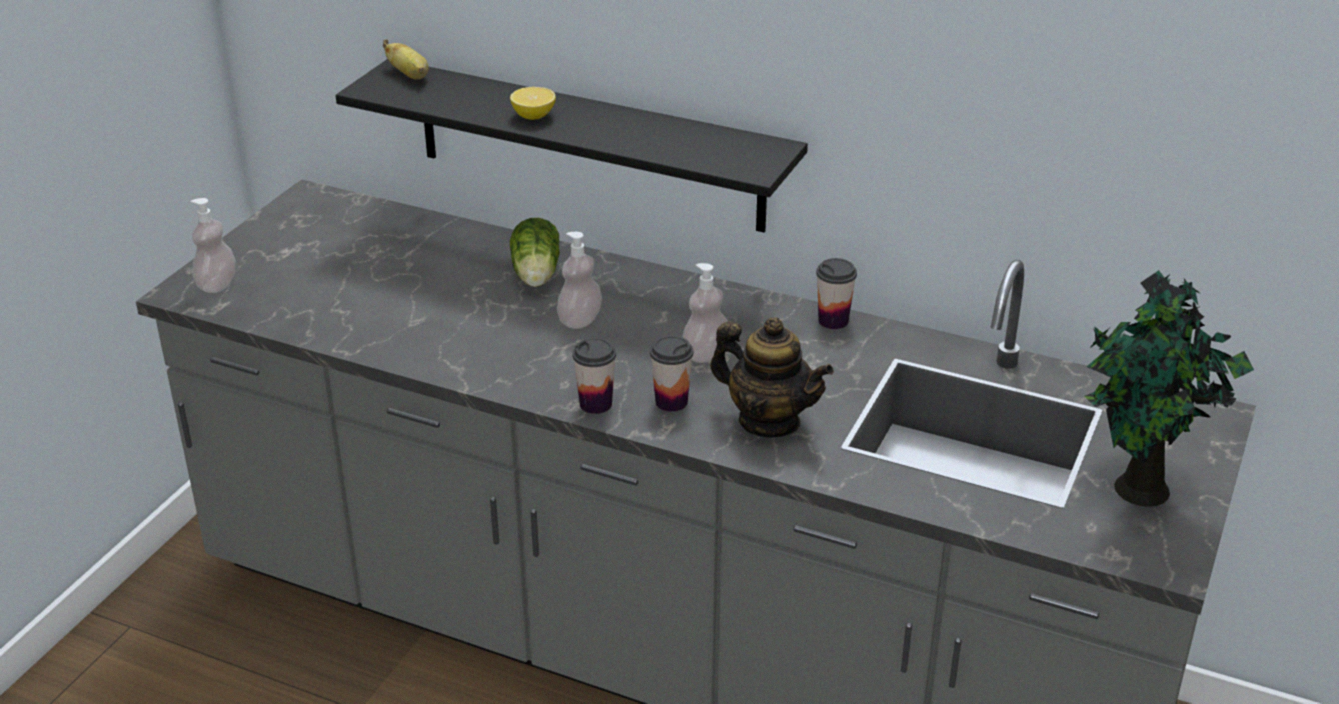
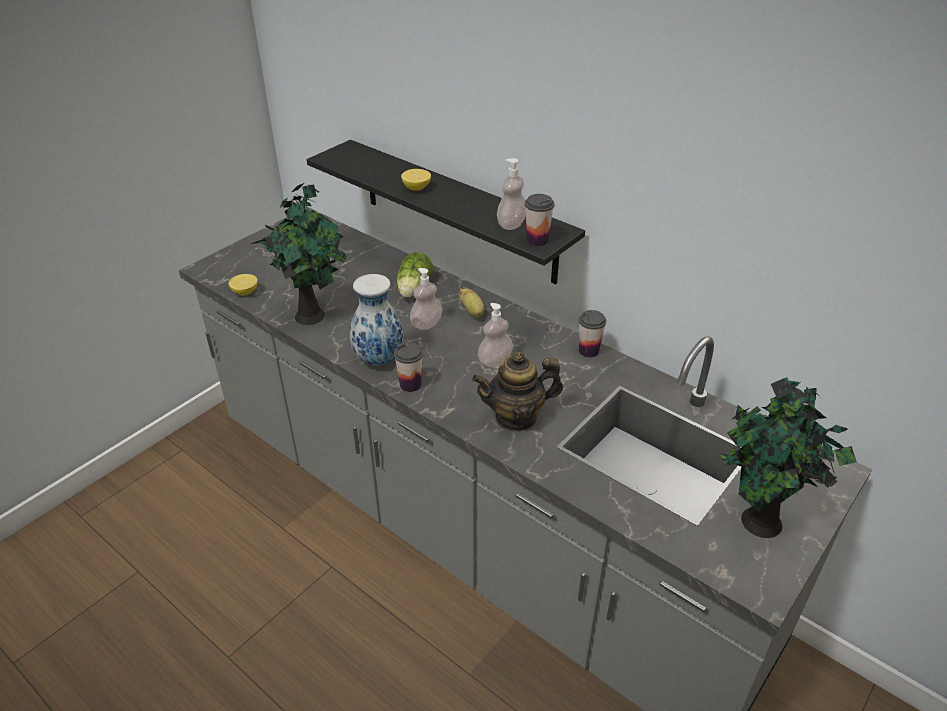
camera: 15 degrees right, 5 degrees up
(217, 285) = (227, 266): soap dispenser -> soap dispenser (511, 224)
(268, 317) = (245, 292): none -> lemon
(396, 333) = (312, 315): none -> potted plant
(410, 75) = (356, 152): banana -> banana (472, 311)
(531, 379) = (378, 360): none -> vase
(671, 402) = (459, 392): cup -> cup (537, 240)
(769, 421) = (516, 417): teapot -> teapot turned 120 degrees clockwise

